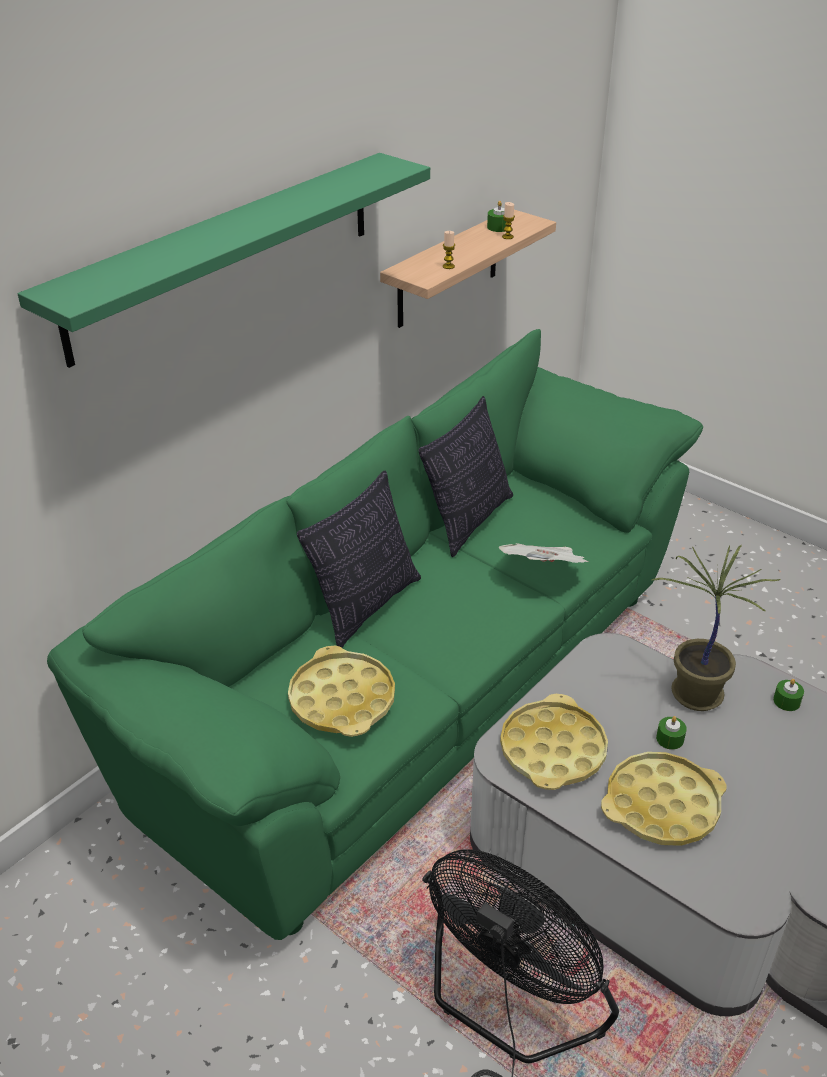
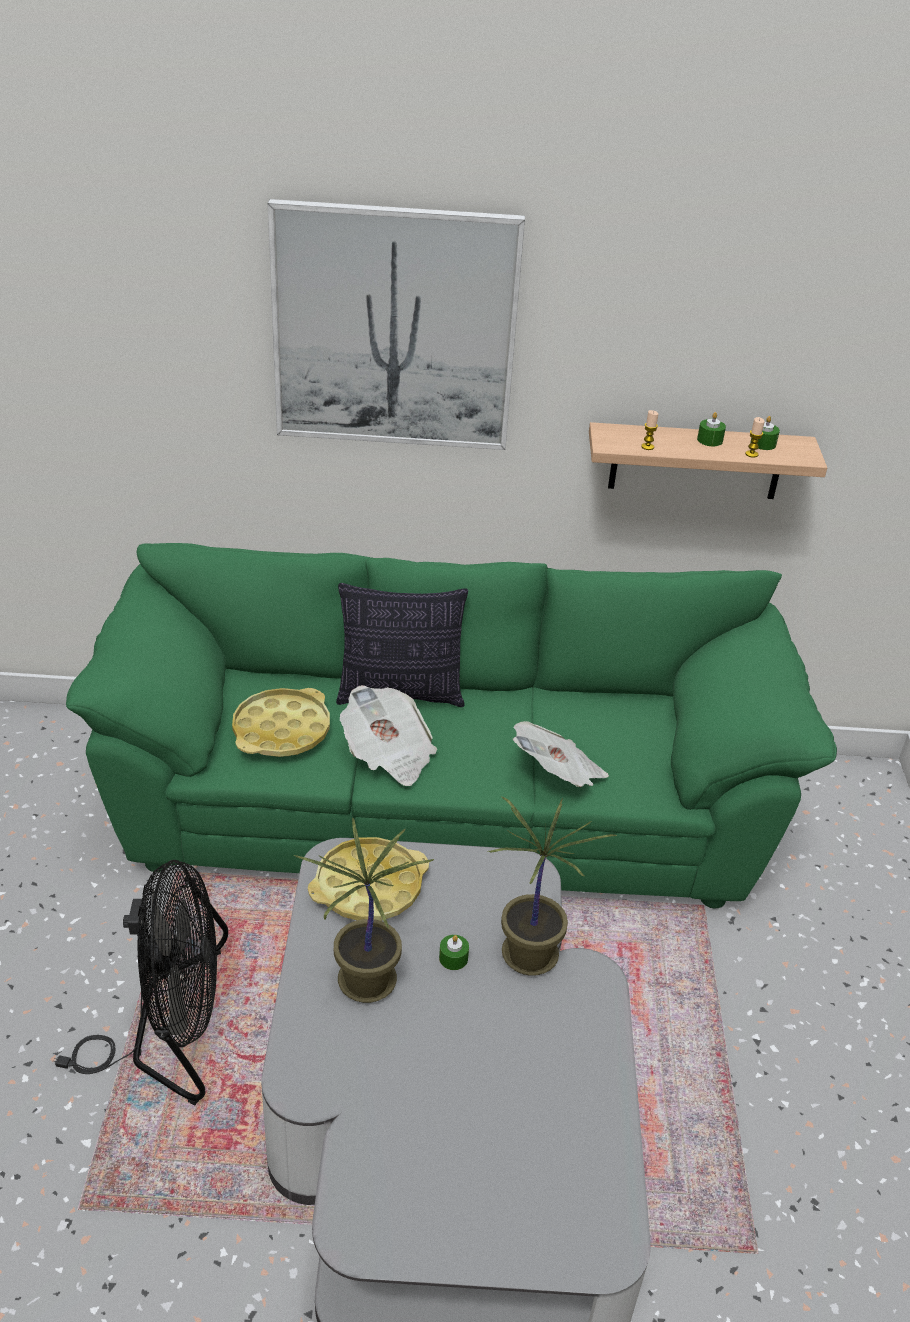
camera: 50 degrees right, 0 degrees up
(226, 254) = (394, 329): green shelf -> picture
(433, 650) = (388, 754): none -> newspaper
(468, 520) = (572, 700): pillow -> none
(662, 805) = (366, 984): yellow tray -> potted plant
(786, 701) = (588, 1027): green candle -> green candle (709, 440)

